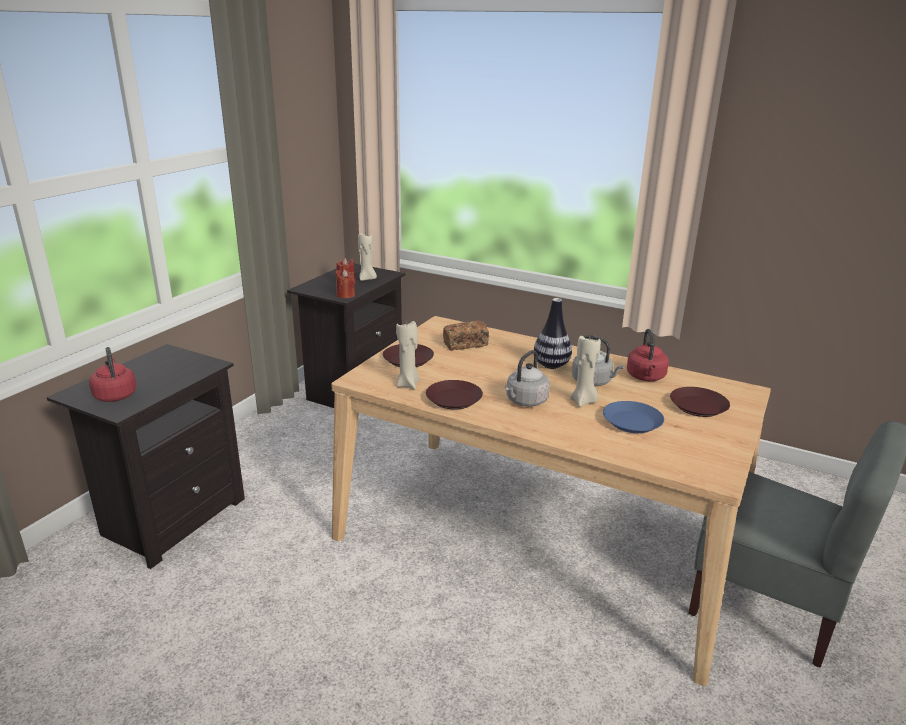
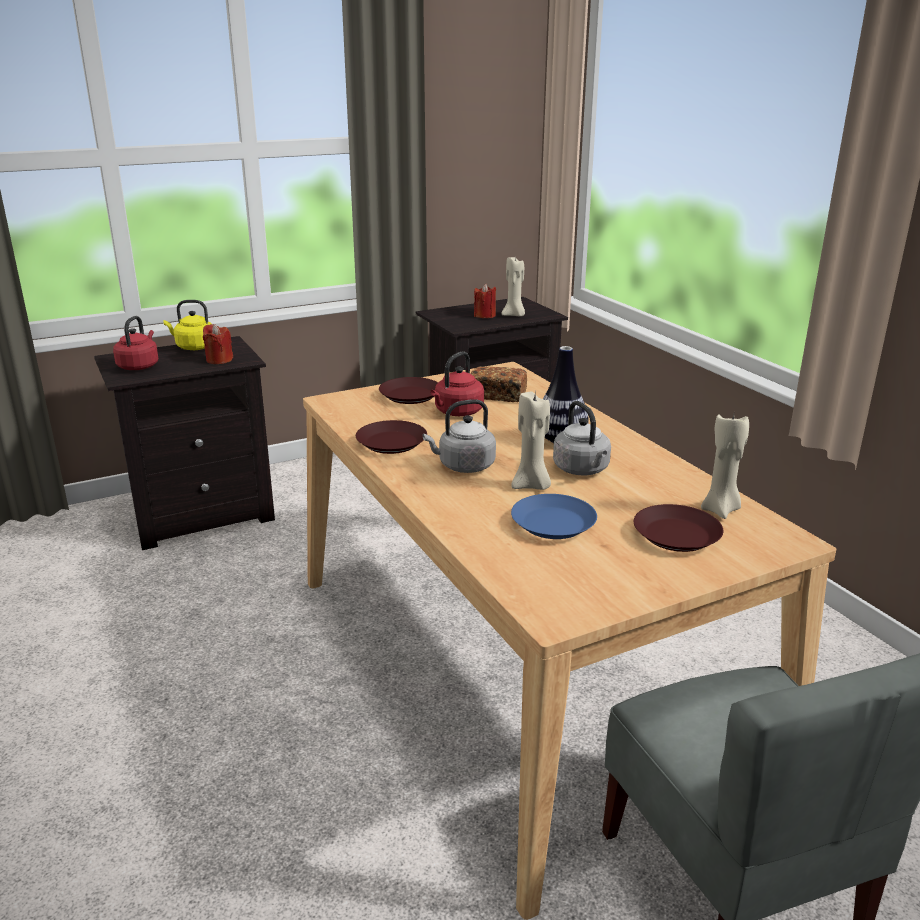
camera: 35 degrees right, 0 degrees up
(140, 364) = (193, 347): none -> yellow kettle
(345, 295) = (465, 326): red candle -> red candle (219, 360)
(408, 384) = (371, 417): beige candle -> beige candle (721, 510)
(646, 377) = (662, 484): red kettle -> red kettle (457, 412)

